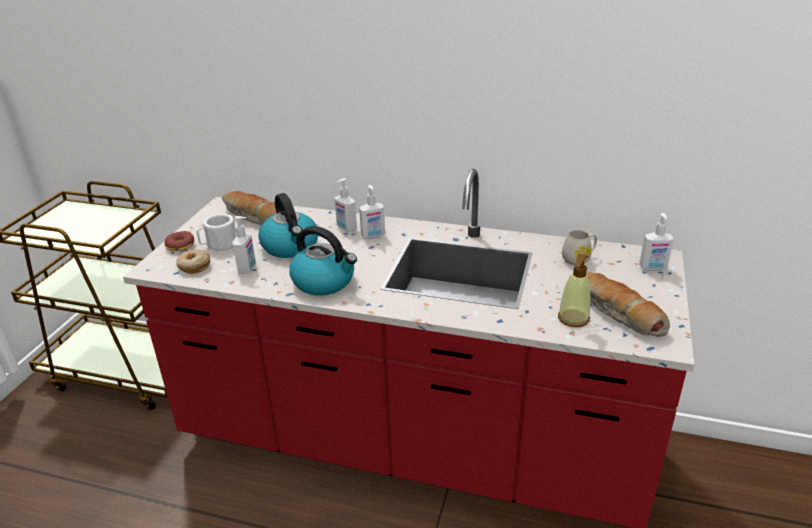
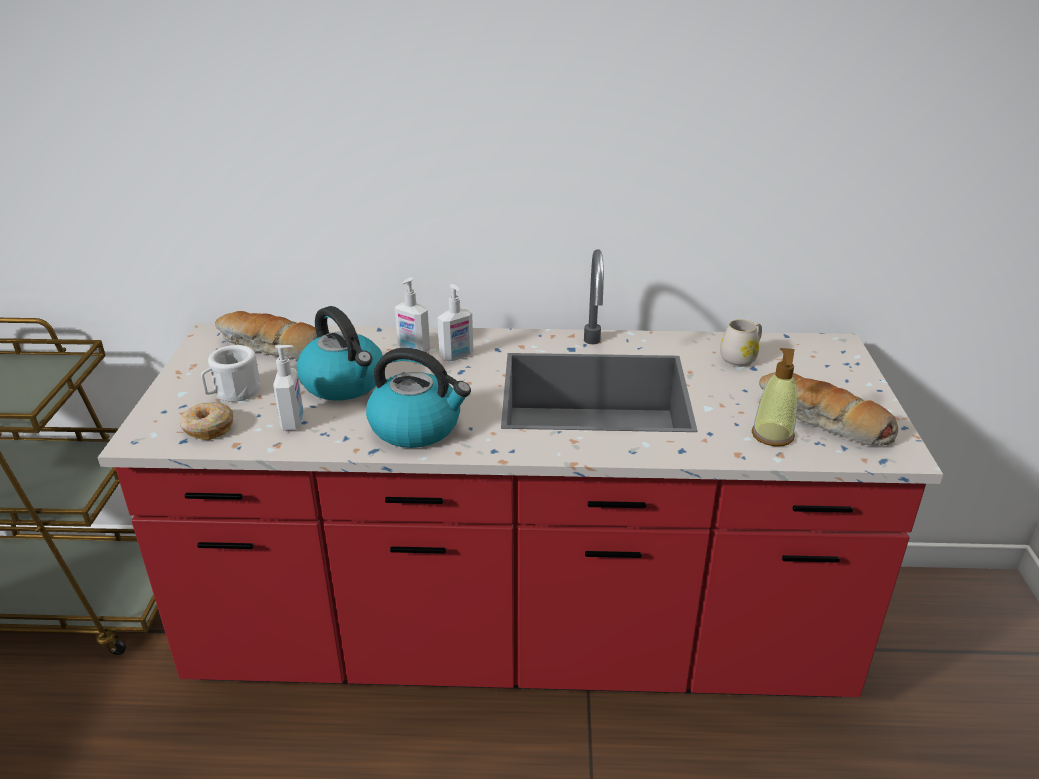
camera: 15 degrees left, 0 degrees up
(180, 246) = (172, 400): donut -> none
(653, 268) = (835, 360): soap dispenser -> none

